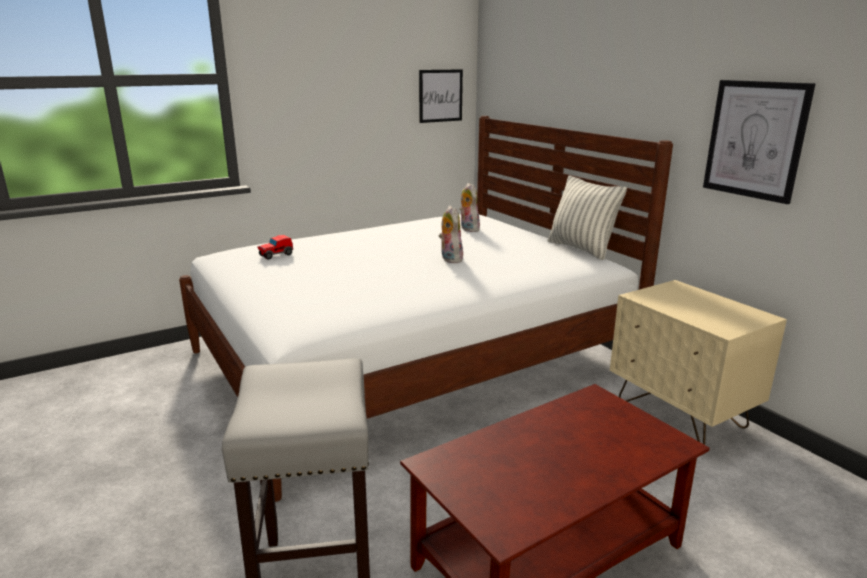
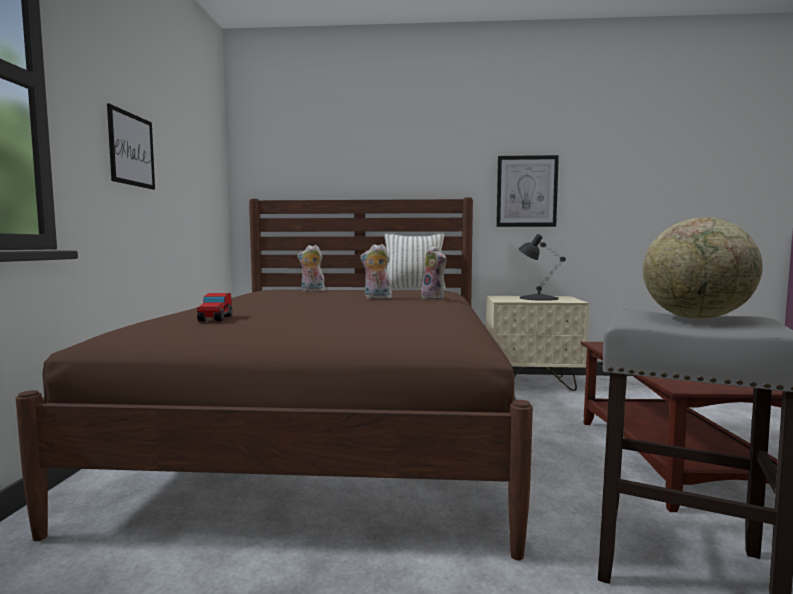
camera: 55 degrees left, 15 degrees down
(319, 393) = (696, 318): none -> globe
(409, 360) = (334, 426): white bed -> brown bed
(440, 96) = (211, 176): picture -> picture (131, 149)
(498, 275) = (435, 298): none -> plush toy
(709, 307) = (538, 298): none -> black table lamp

